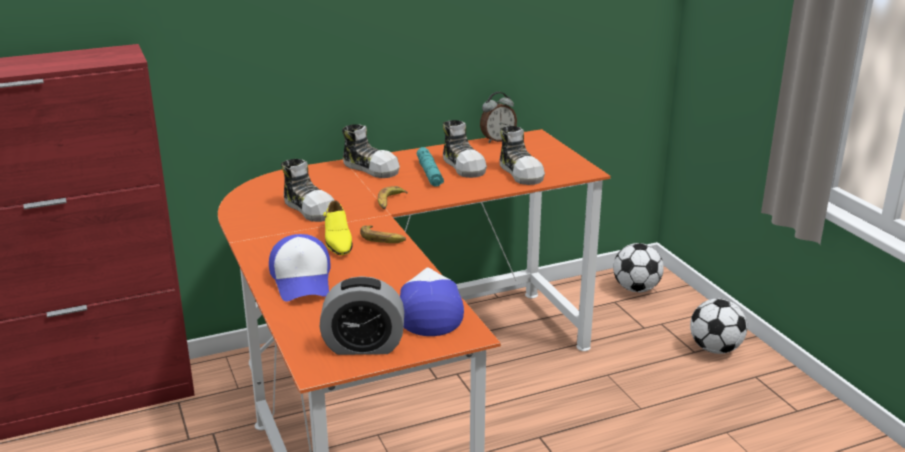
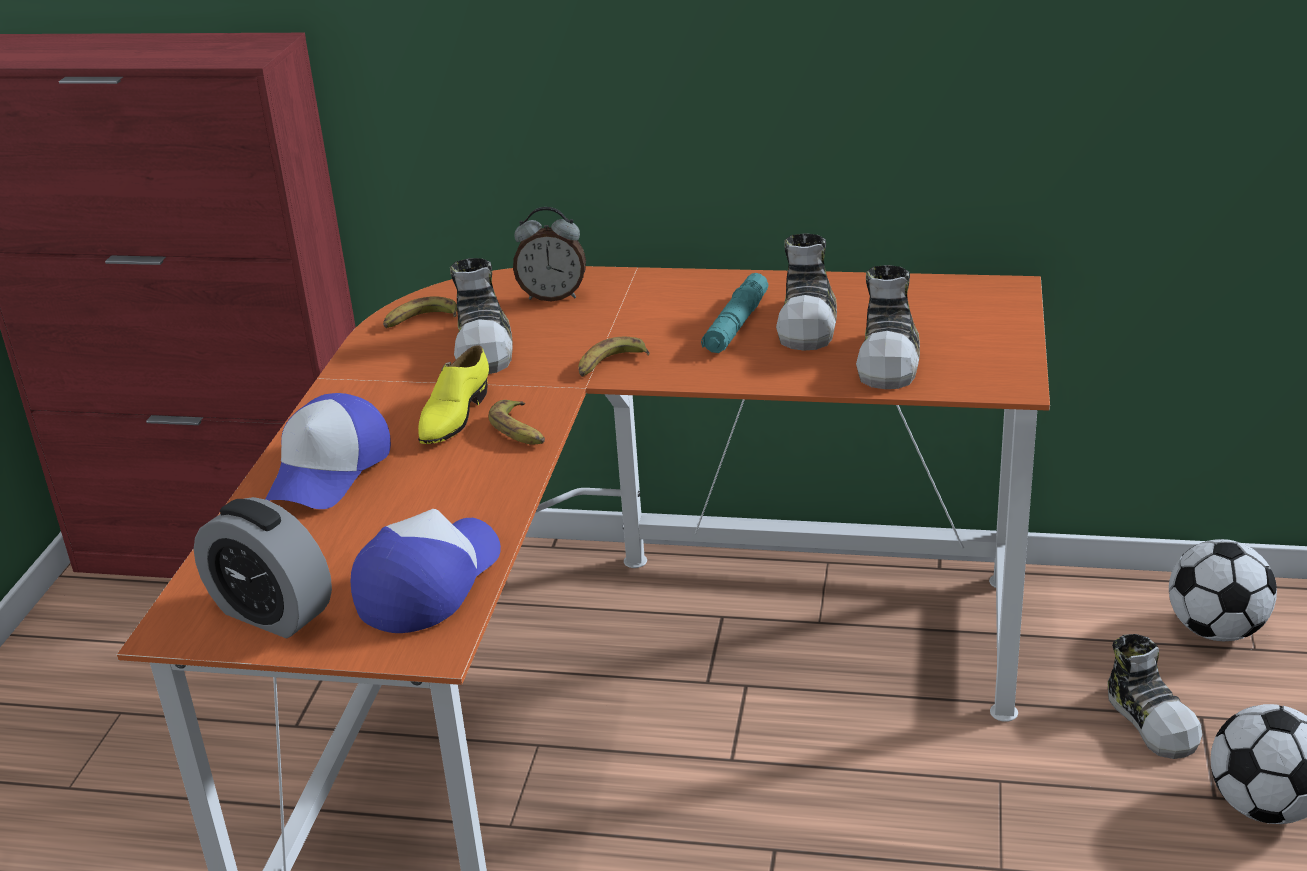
camera: 35 degrees right, 5 degrees up
(254, 205) = (421, 321): none -> banana
(371, 168) = (658, 294): shoe -> shoe (1152, 720)
(497, 140) = (929, 282): alarm clock -> alarm clock (553, 296)

